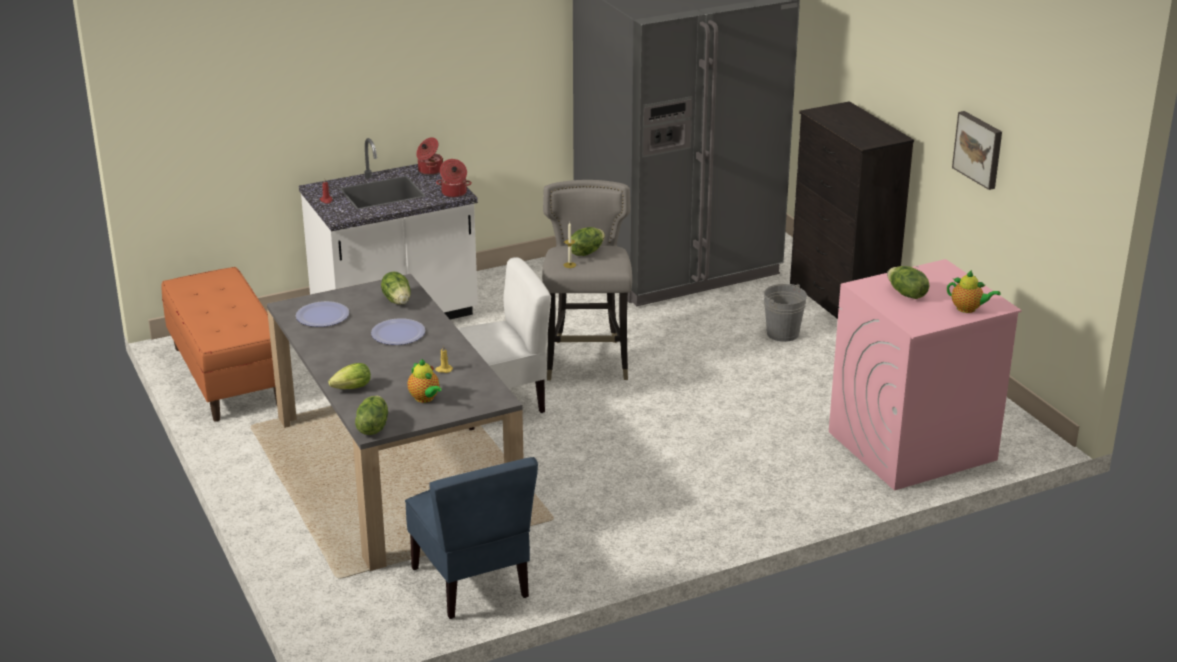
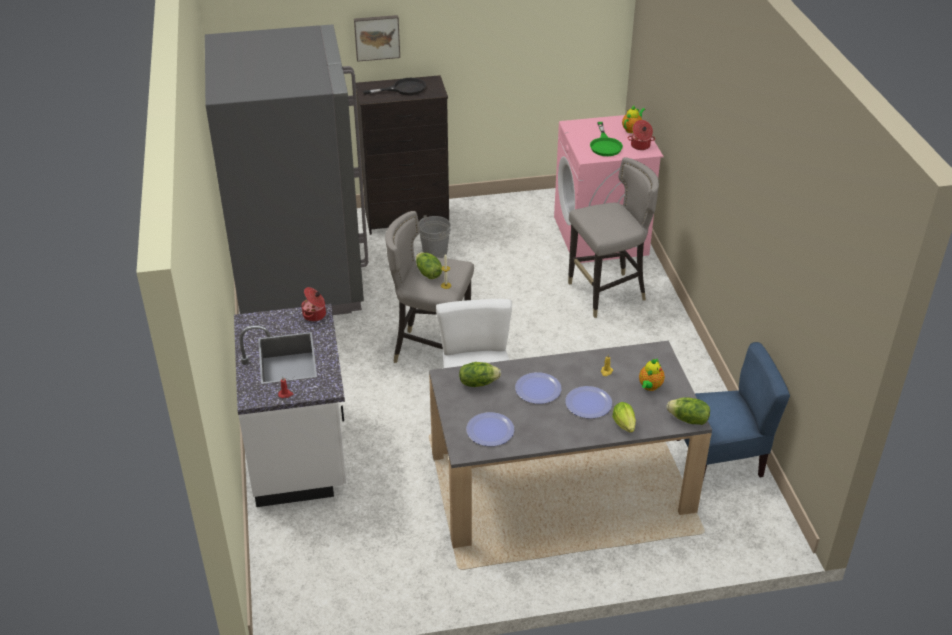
camera: 75 degrees left, 10 degrees up
(227, 376) = (359, 580): orange bench -> none
(383, 364) = (588, 403): none -> plate
(425, 399) = (649, 387): teapot -> teapot turned 135 degrees clockwise
(429, 170) = (255, 323): cooking pot -> cooking pot (640, 146)
(777, 465) = (608, 293): none -> grey stool
(857, 125) = (403, 89): none -> black frying pan
(906, 294) = (605, 145): lettuce -> green frying pan
(979, 149) = (502, 52): picture -> picture (377, 37)

